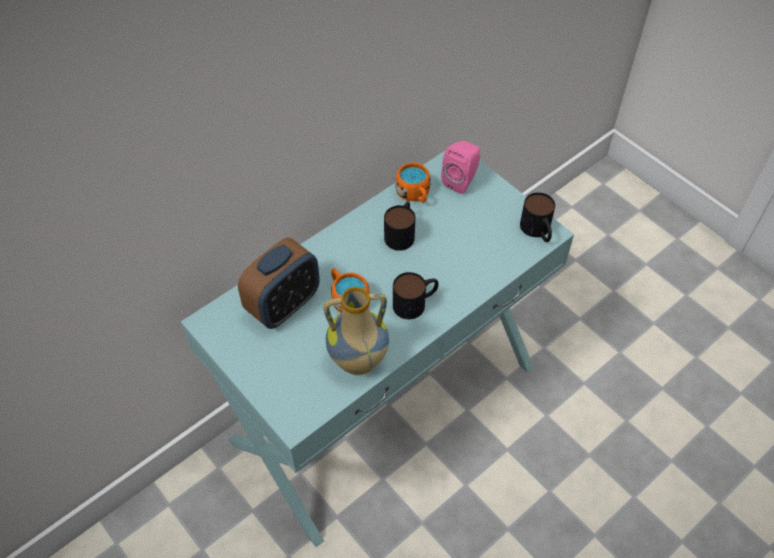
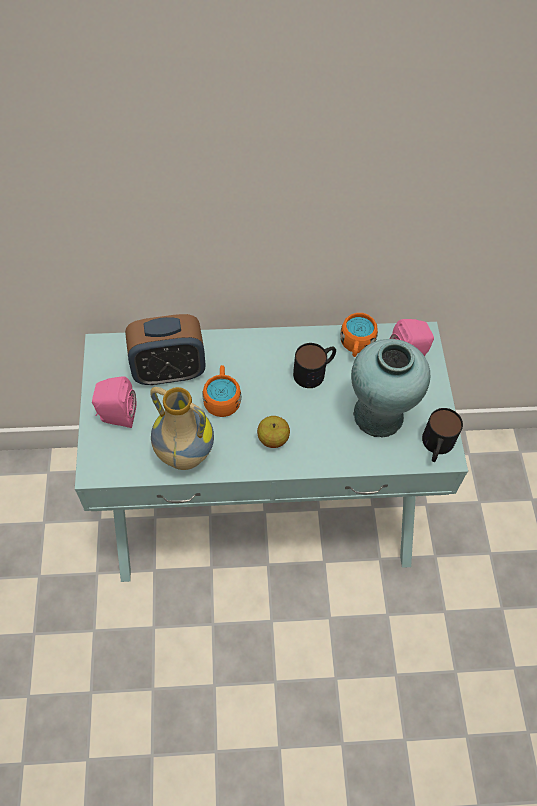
camera: 35 degrees right, 5 degrees up
(272, 369) = (116, 416): none -> pink speaker
(416, 303) = (273, 439): mug -> apple
(477, 235) = (378, 415): none -> turquoise vase

